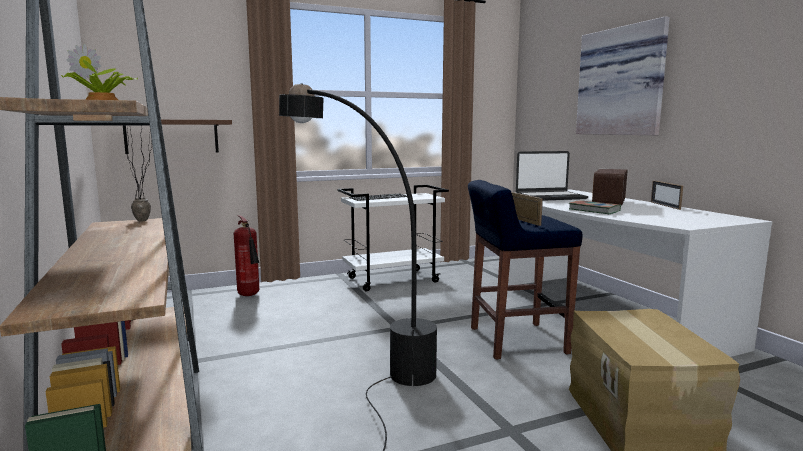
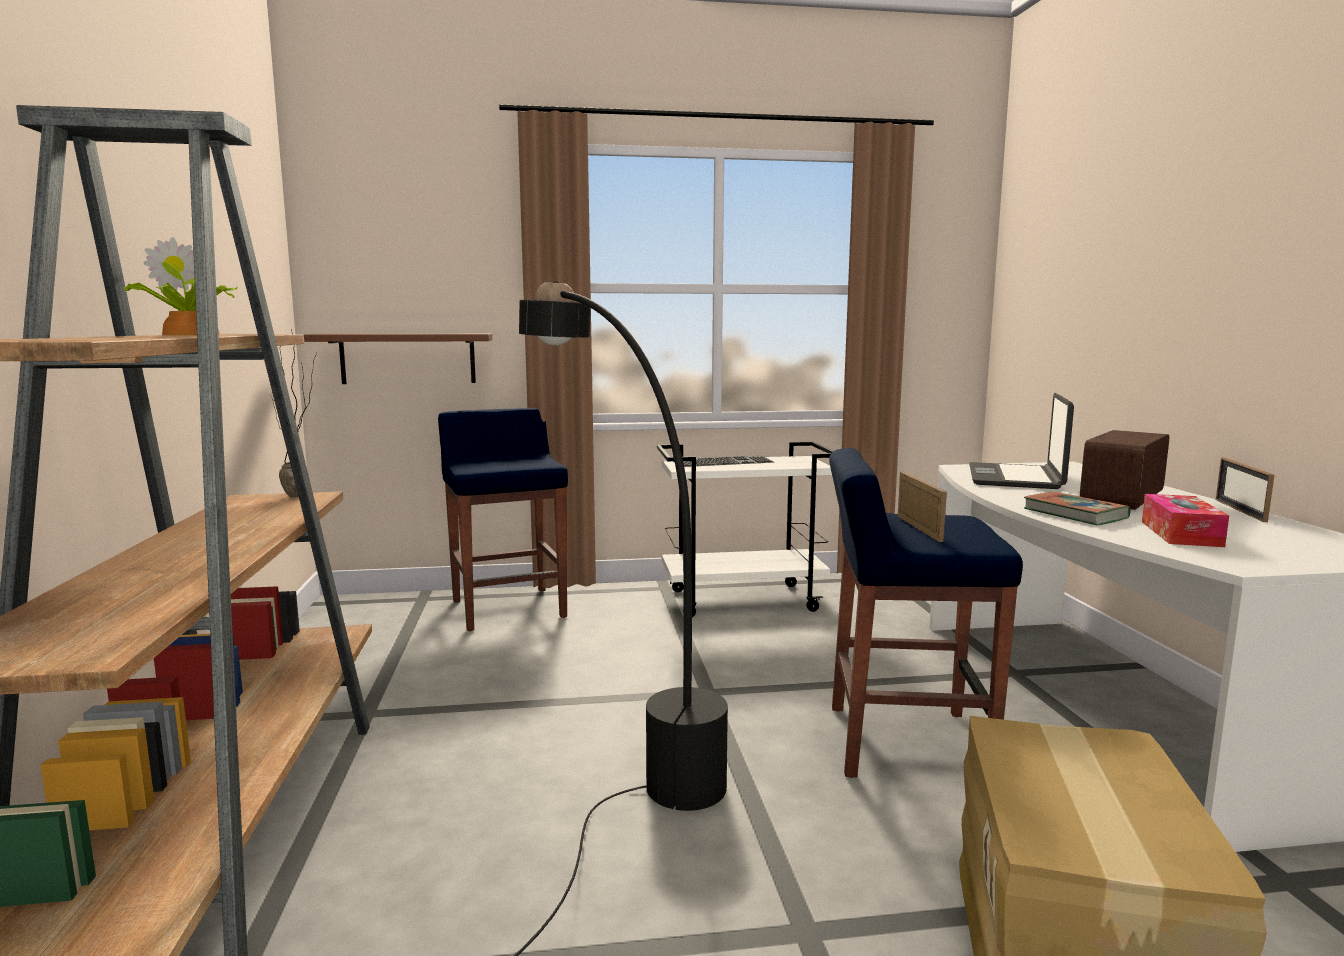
camera: 15 degrees right, 0 degrees up
(250, 295) = (508, 608): fire extinguisher -> blue stool
(550, 197) = (1016, 478): laptop -> laptop turned 105 degrees clockwise
(622, 82) = (1175, 263): picture -> none
(648, 215) = (1180, 534): none -> tissue box

